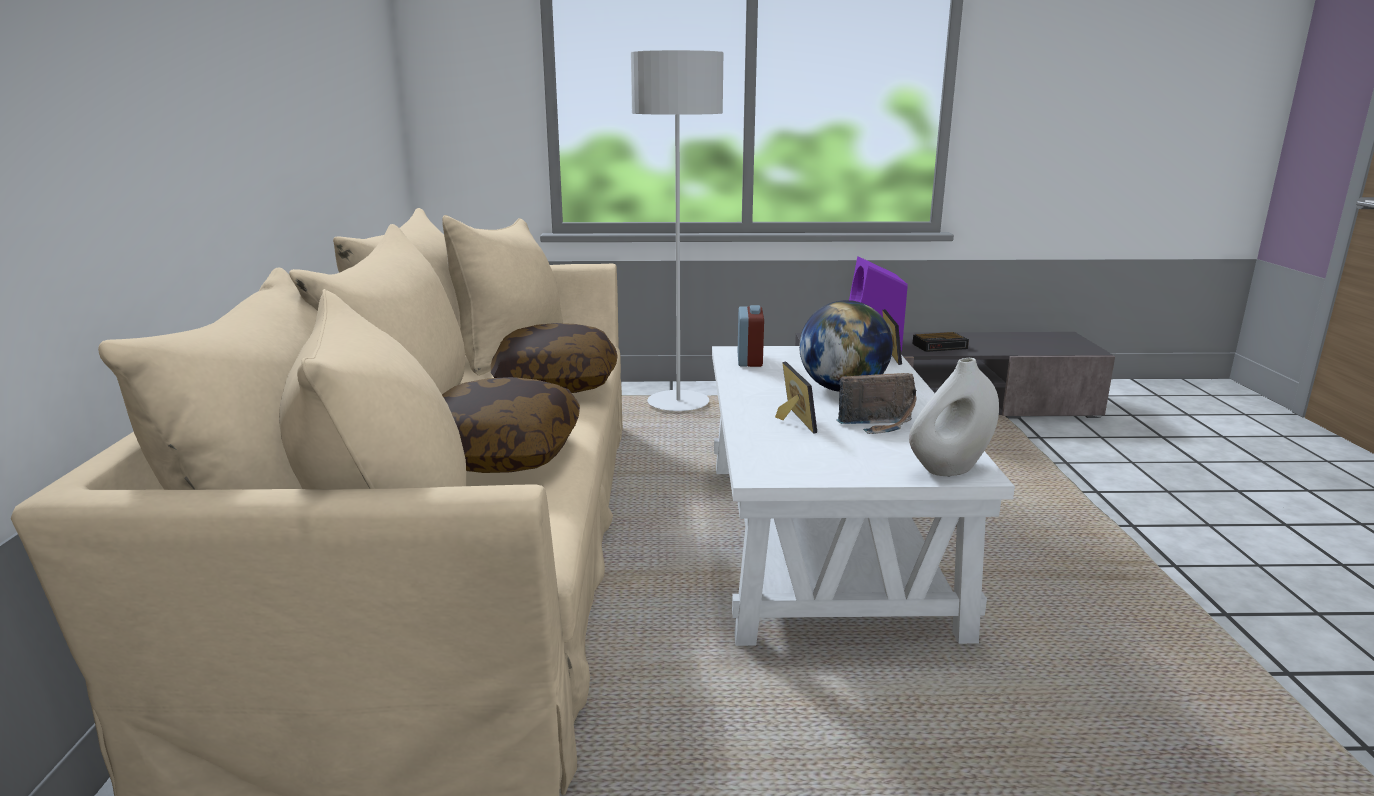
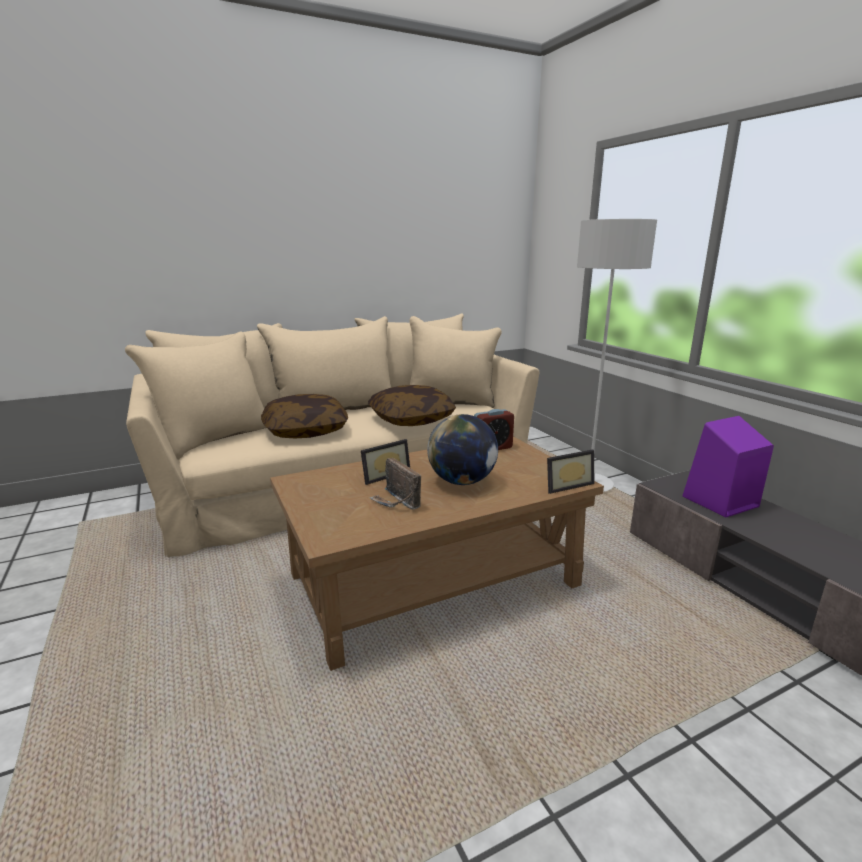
camera: 65 degrees right, 0 degrees up
(821, 540) = (434, 579): white coffee table -> brown coffee table
(941, 346) = (781, 535): alarm clock -> none
(950, 469) = (327, 532): white vase -> none

